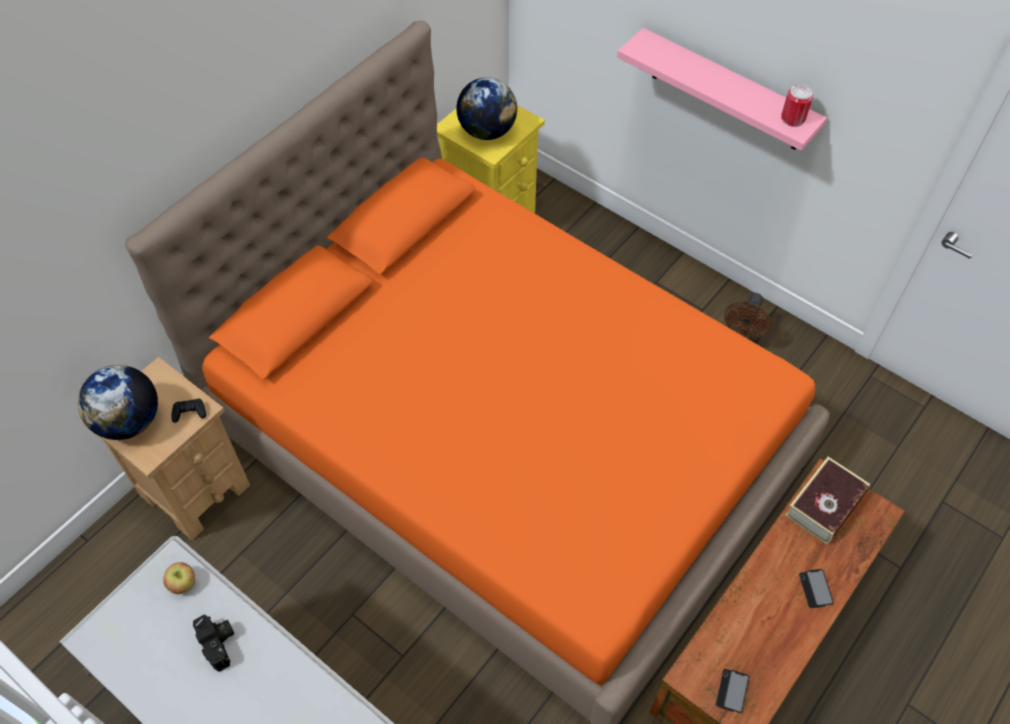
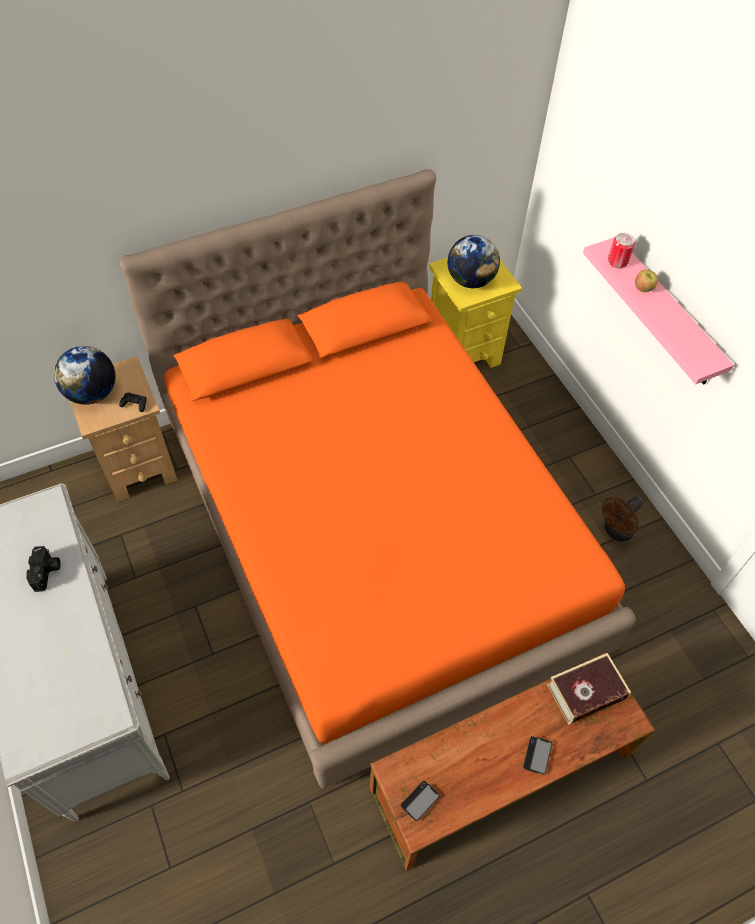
camera: 25 degrees right, 0 degrees up
(183, 584) = (48, 519): apple -> apple (643, 288)
(793, 118) = (702, 354): can -> can (617, 261)

